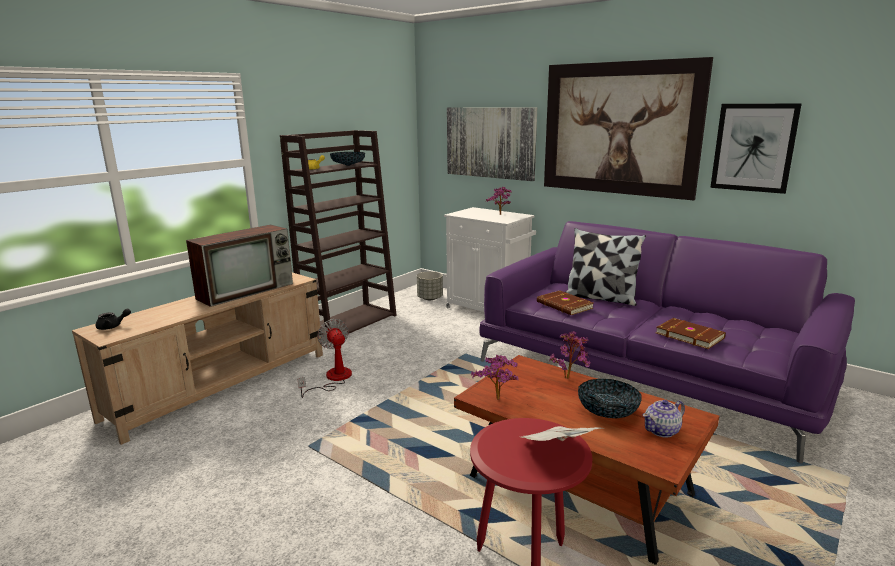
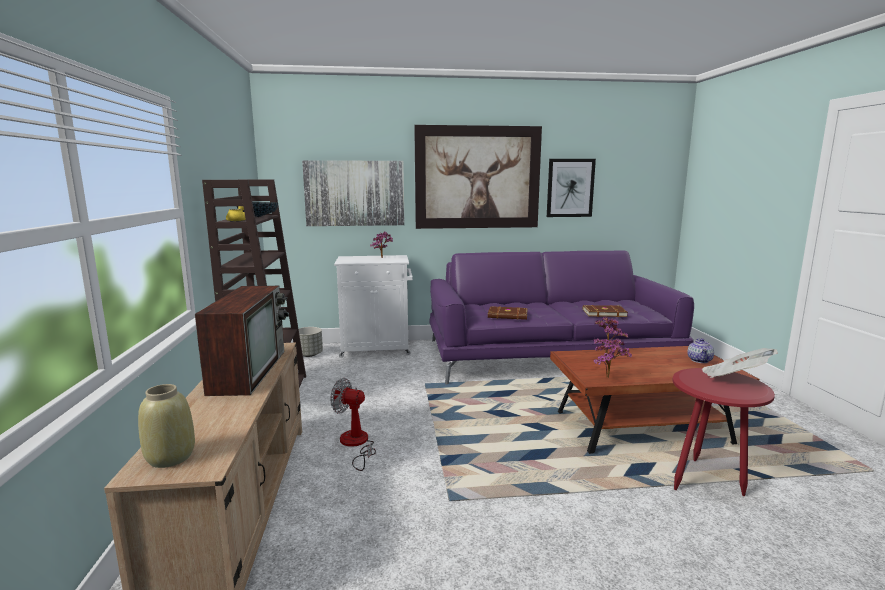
camera: 45 degrees left, 5 degrees down
(112, 326) = (170, 457): black teapot -> beige vase
(600, 298) = (513, 306): pillow -> none
(607, 412) = (663, 362): bowl -> none

